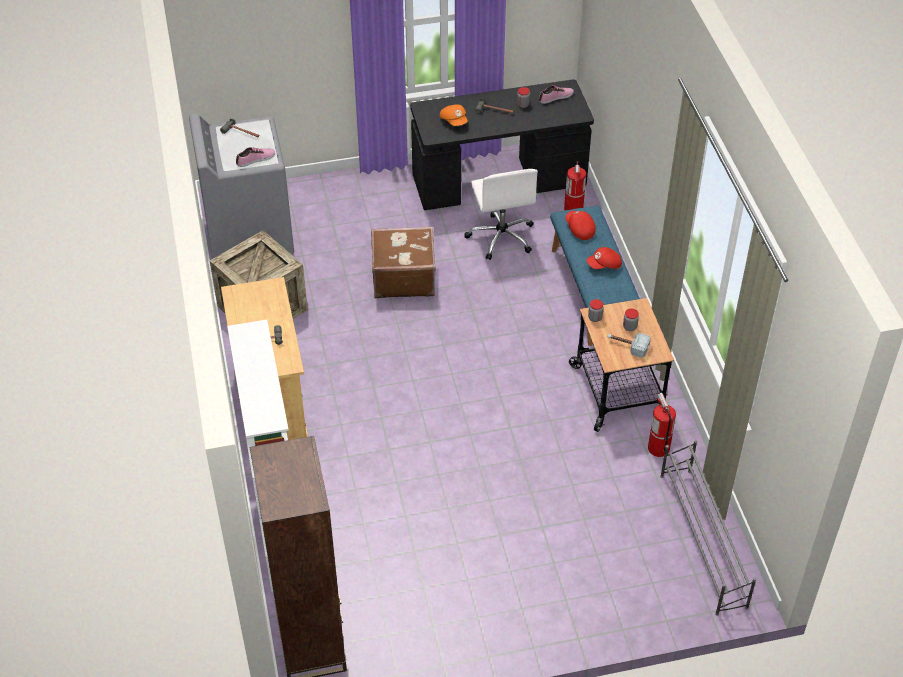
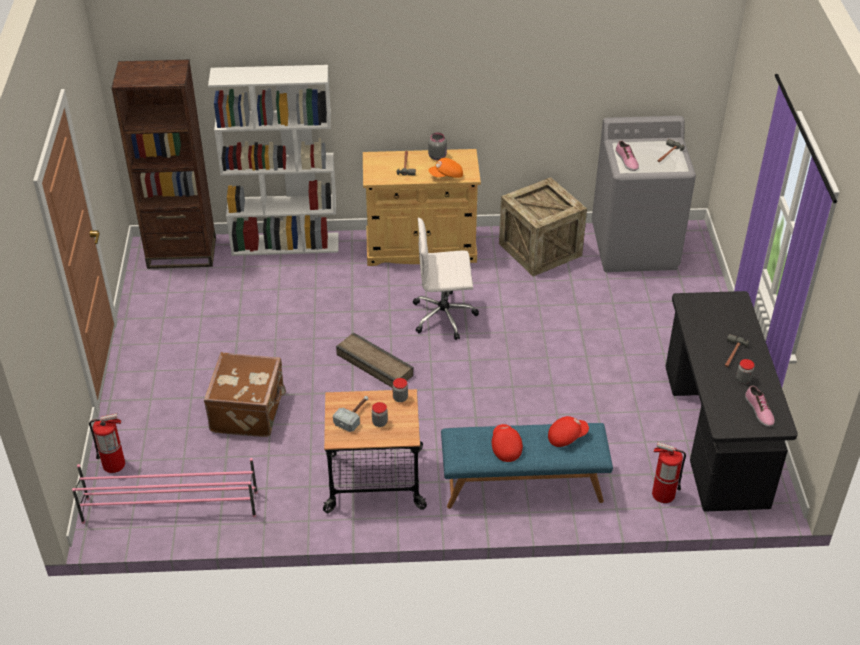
camera: 100 degrees right, 5 degrees down
(240, 316) = (437, 156): none -> grey jar
(403, 277) = (567, 342): brown suitcase -> brown suitcase (249, 411)
(454, 121) = (713, 320): orange cap -> orange cap (446, 176)
(468, 416) = (374, 365): none -> crate
(501, 237) = (621, 424): white office chair -> white office chair (444, 316)
(658, 448) = (291, 497): fire extinguisher -> fire extinguisher (114, 464)
(702, 540) = (169, 507): grey shoe rack -> pink shoe rack

